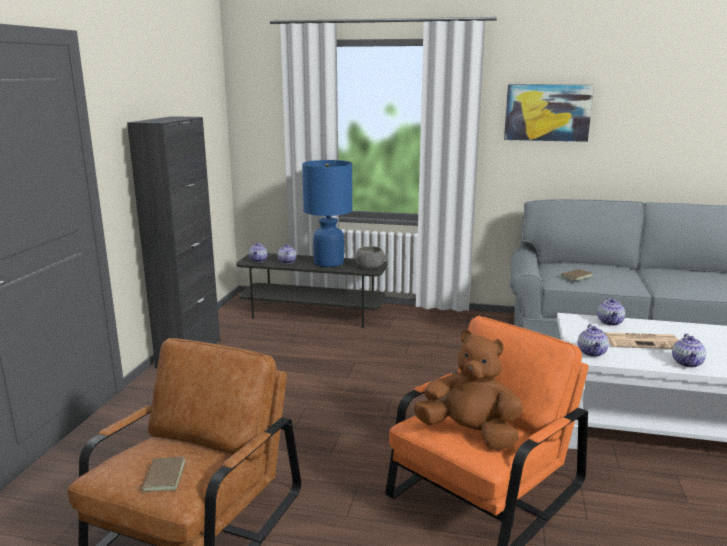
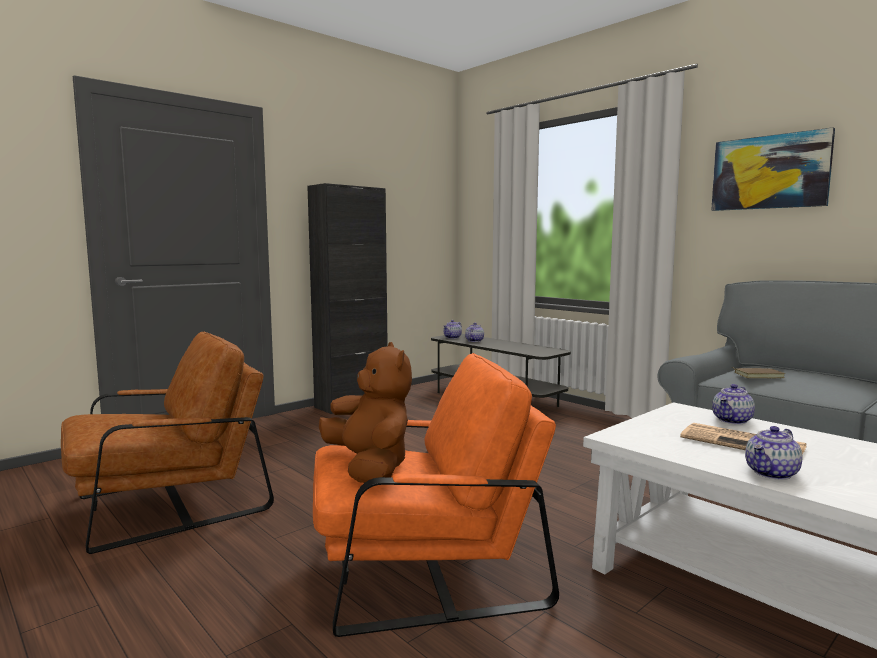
camera: 35 degrees right, 10 degrees down
(162, 477) = (104, 425): brown book -> none
(328, 263) = (510, 345): blue table lamp -> none
(369, 267) = (543, 352): grey bowl -> none
(592, 352) = (638, 436): teapot -> none

